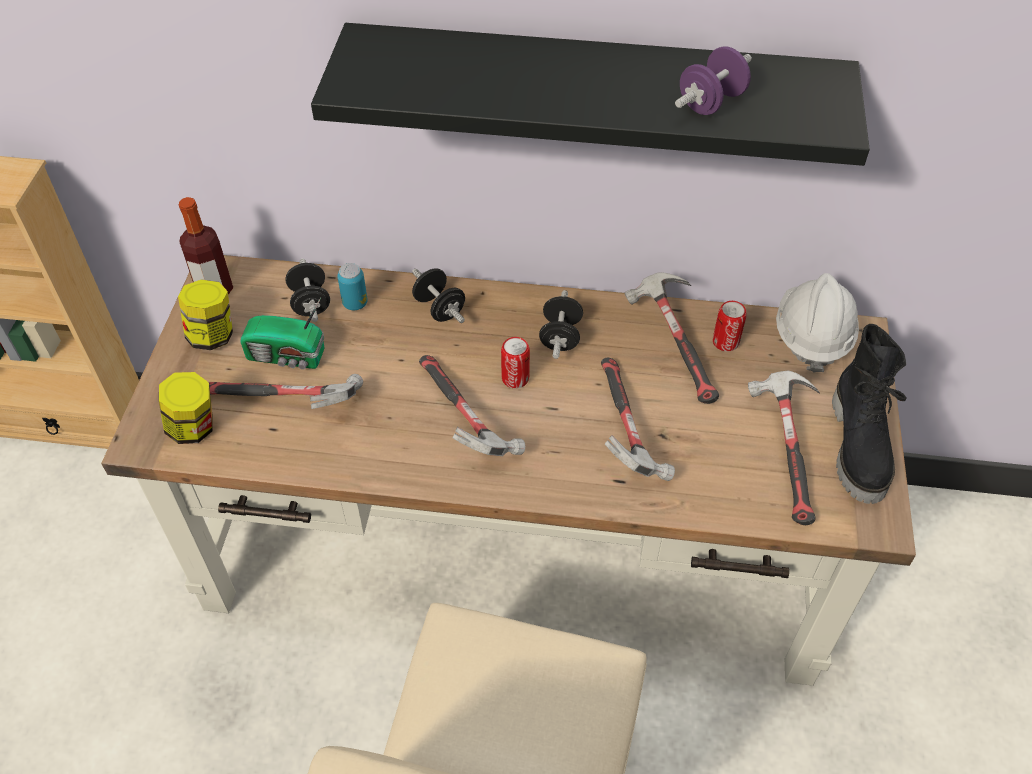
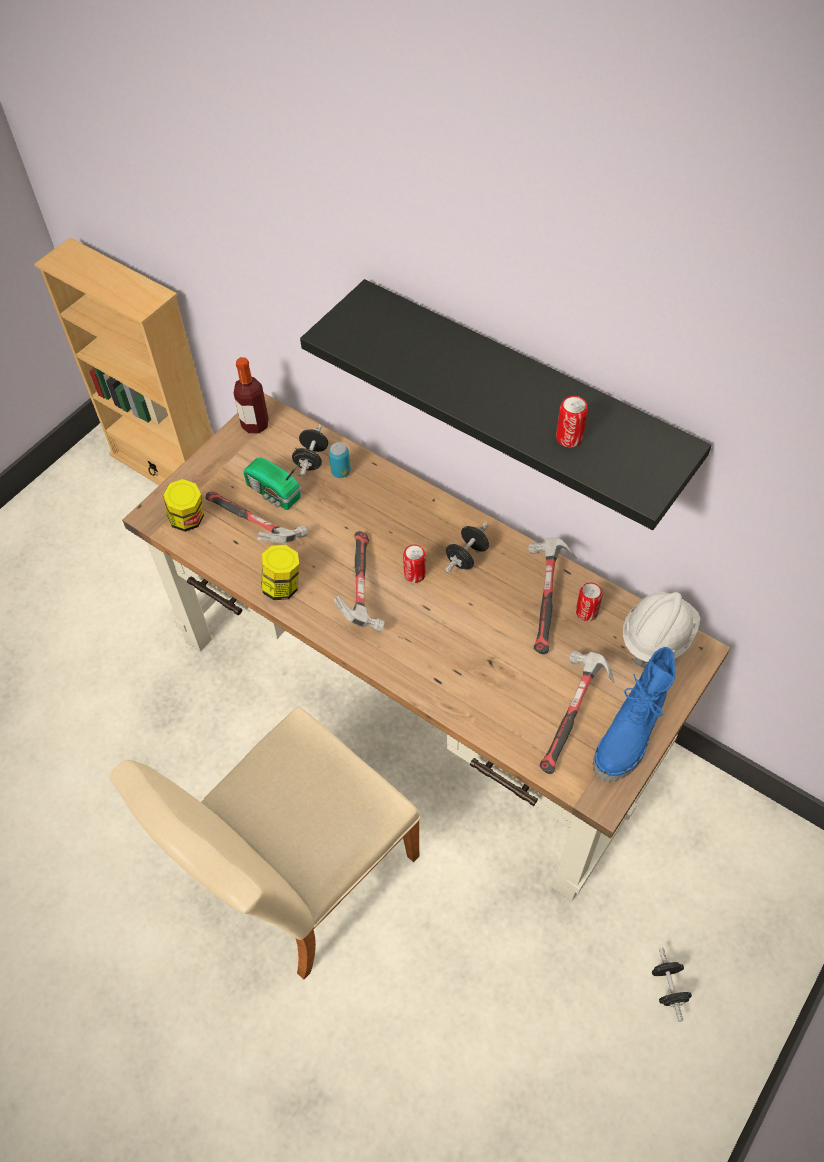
camera: 30 degrees right, 5 degrees up
(213, 335) = (235, 458): jar -> jar (283, 586)
(439, 308) = (396, 499): black dumbbell -> black dumbbell (668, 987)
(625, 431) = (466, 647): hammer -> none
(711, 102) = (569, 438): purple dumbbell -> can
(859, 447) = (630, 736): black boot -> blue boot

